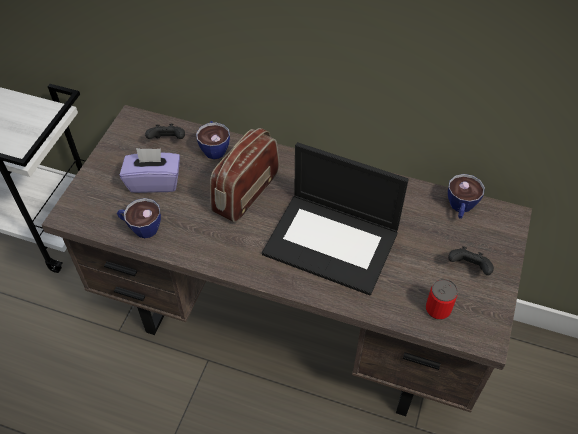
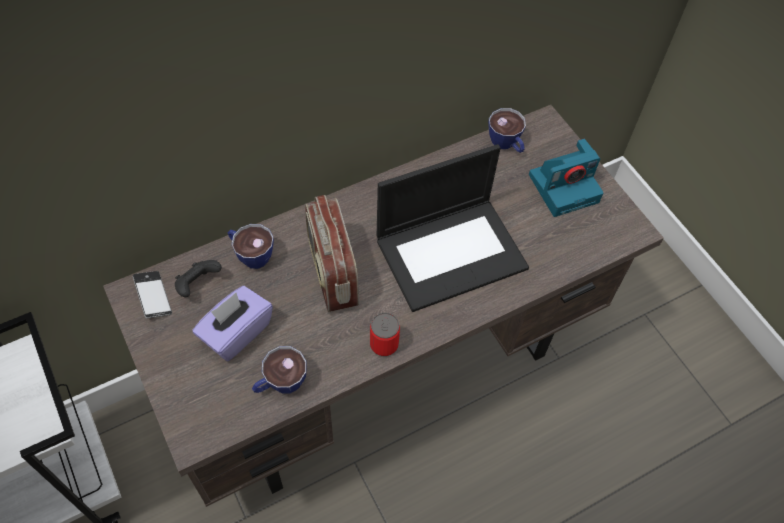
camera: 50 degrees left, 5 degrees up
(139, 129) = (153, 297): none -> phone
(438, 309) = (582, 237): can -> can (384, 344)
(468, 268) = (564, 187): black game controller -> camera

